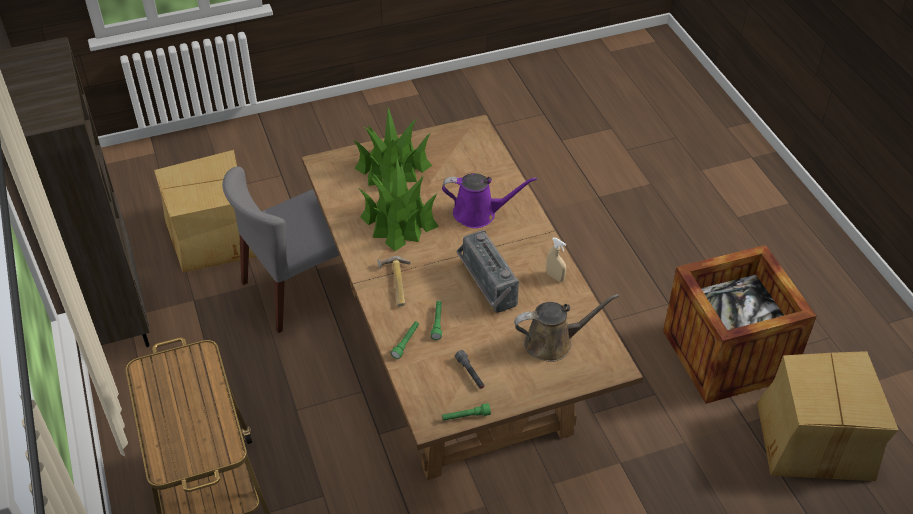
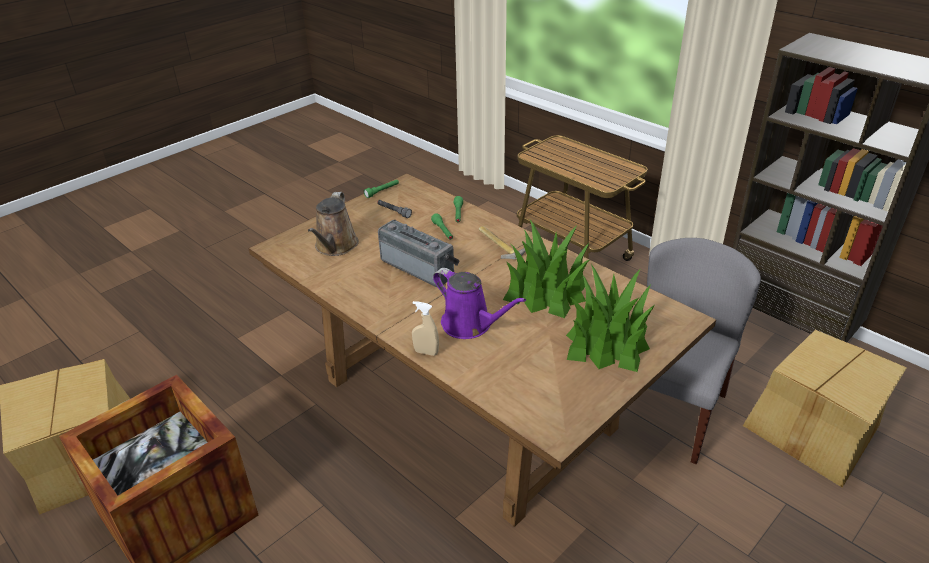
camera: 155 degrees right, 10 degrees down
(479, 213) = (470, 325): purple watering can -> purple watering can turned 120 degrees counterclockwise
(553, 342) = (335, 247): brown watering can -> brown watering can turned 45 degrees counterclockwise
(555, 277) = (356, 293): beige spray bottle -> beige spray bottle (426, 352)

